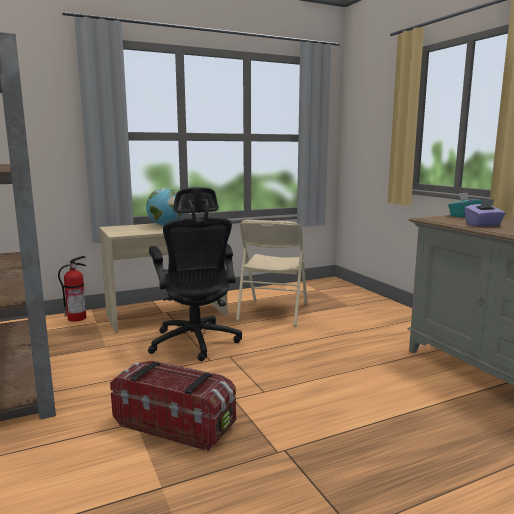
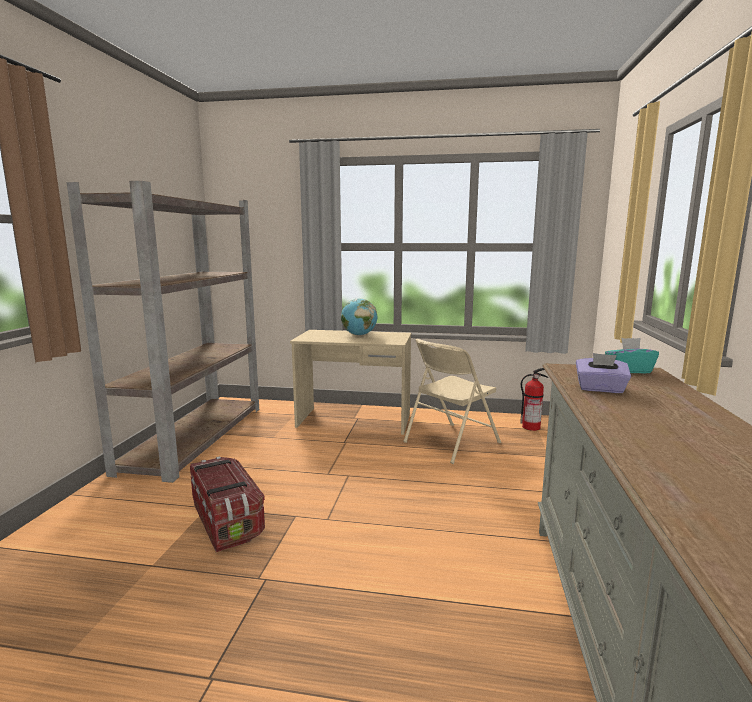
camera: 35 degrees right, 0 degrees up
(77, 318) = (288, 407): fire extinguisher -> fire extinguisher (531, 427)
(195, 344) = (337, 455): office chair -> none

